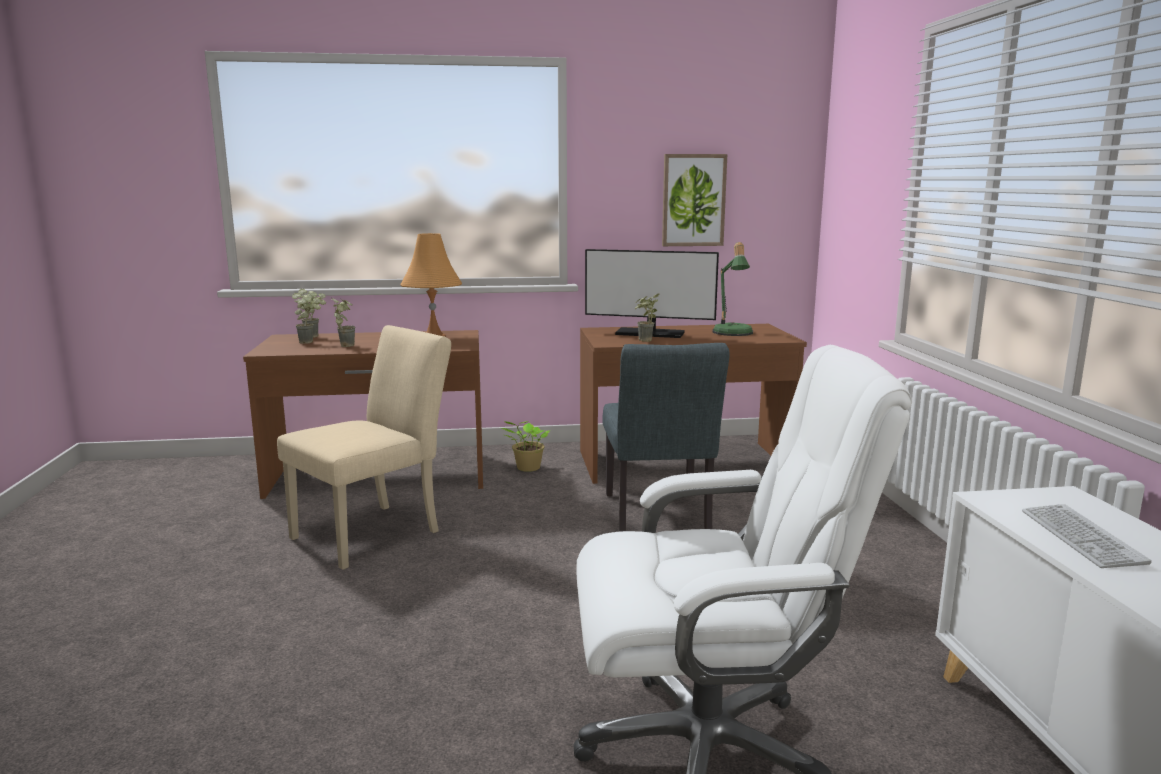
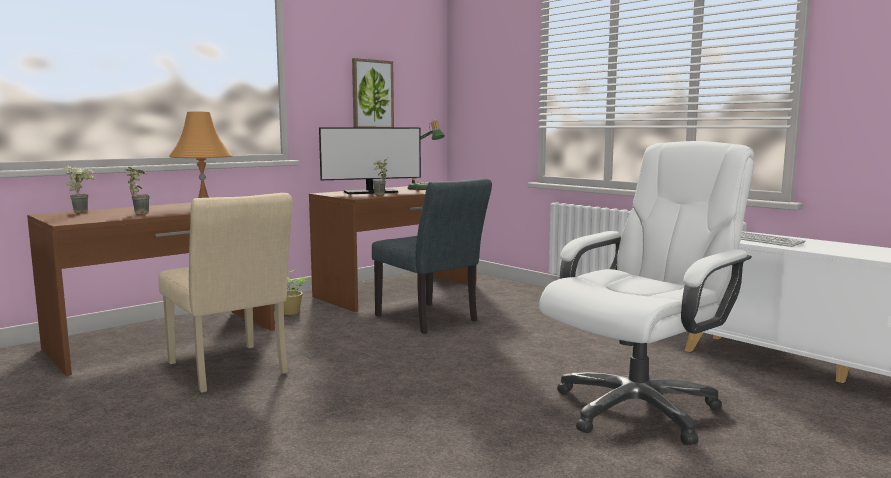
camera: 35 degrees left, 5 degrees down
(310, 342) = (92, 214): potted plant -> none
(376, 531) = (231, 370): beige chair -> beige chair turned 135 degrees clockwise

